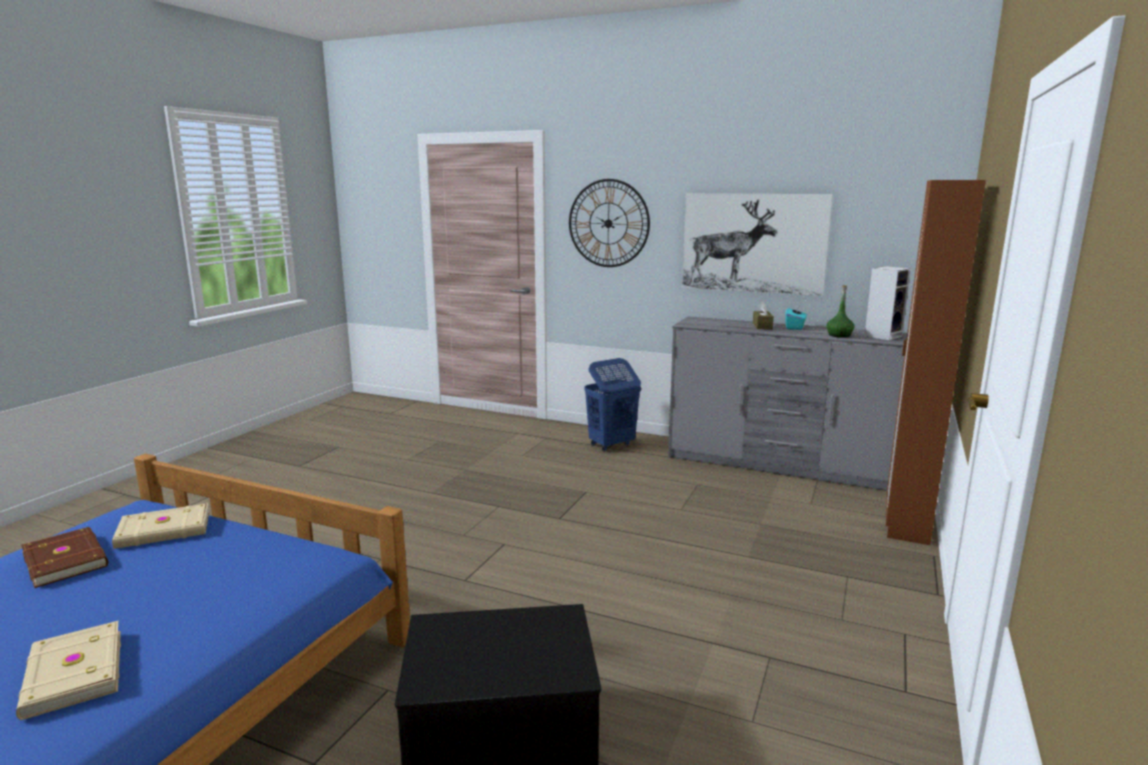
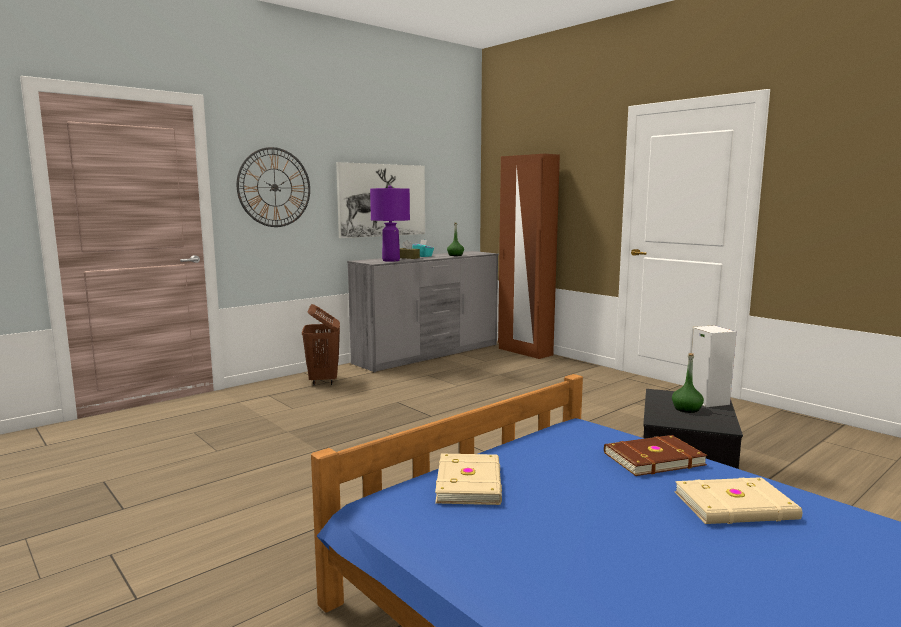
camera: 65 degrees left, 5 degrees down
(67, 559) = (508, 528): brown book -> brown book (652, 458)
(495, 646) = (686, 409): none -> green bottle
(611, 445) = (323, 381): blue laundry basket -> brown laundry basket
(720, 325) = (391, 260): none -> purple table lamp
(883, 336) = (467, 253): speaker -> speaker (705, 400)

